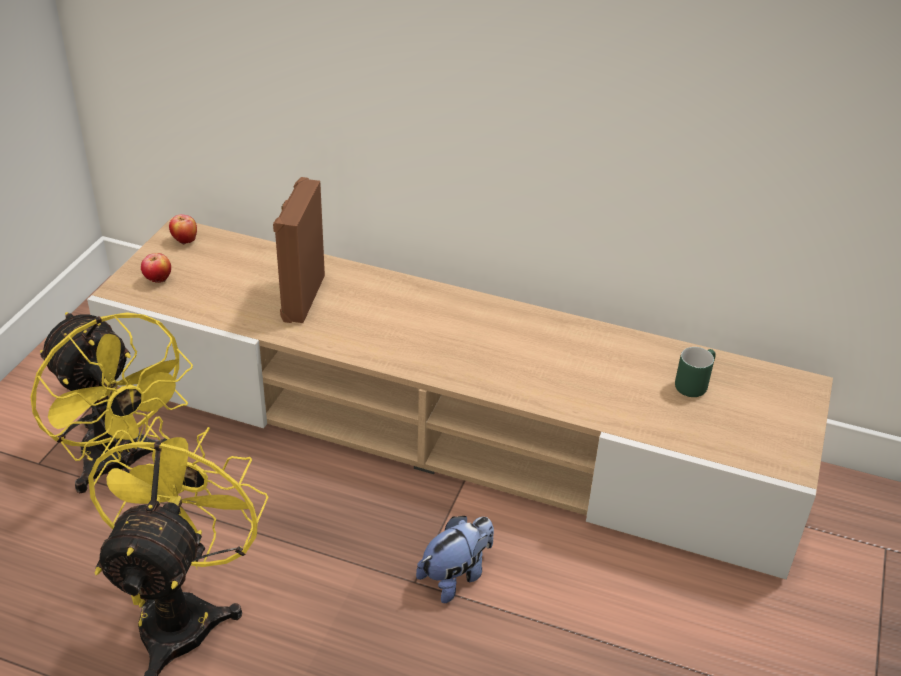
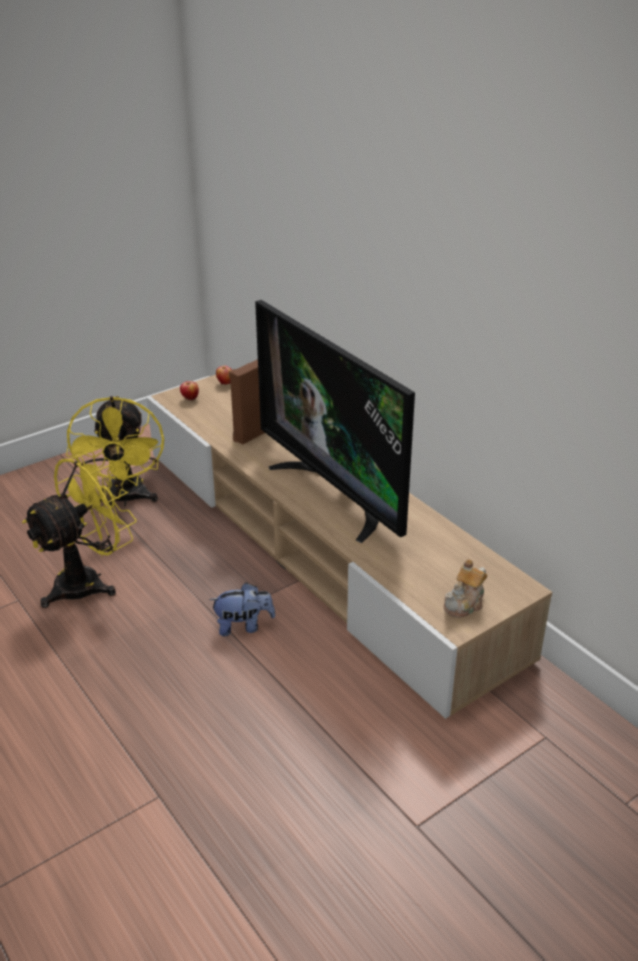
camera: 35 degrees right, 5 degrees down
(490, 348) = (336, 493): none -> television
(692, 383) = (444, 558): green mug -> none
(770, 431) = (465, 604): none -> teapot

